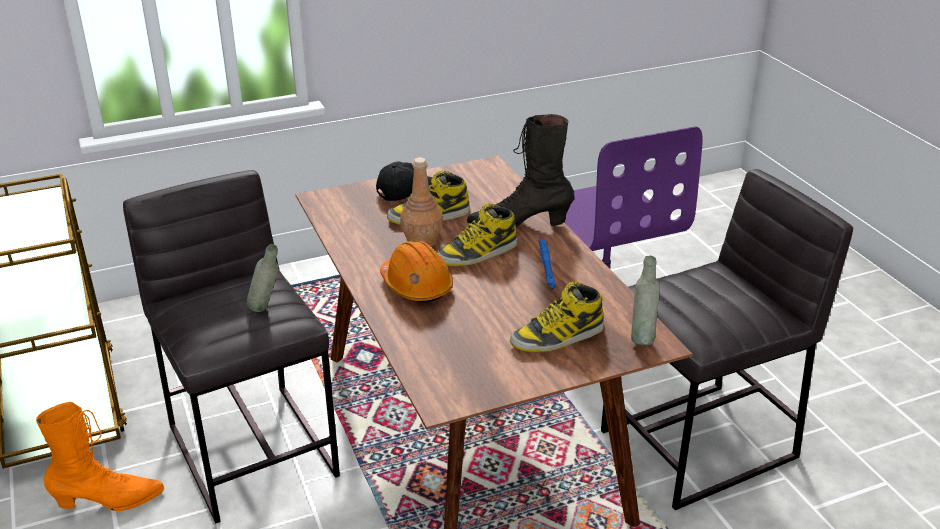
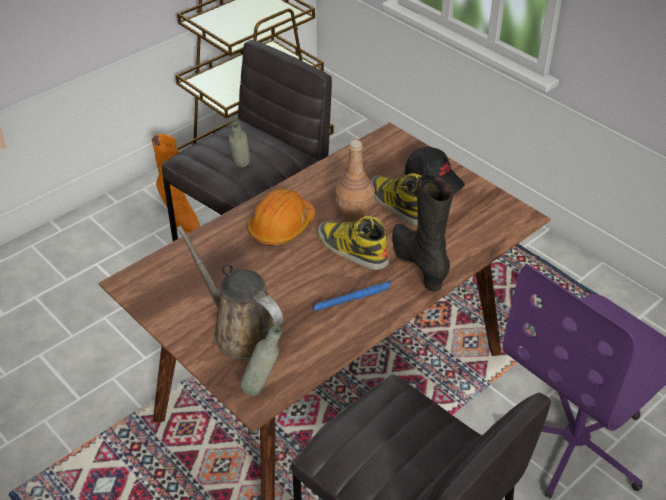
camera: 70 degrees right, 10 degrees up
(557, 337) = (241, 330): boot -> brown watering can

